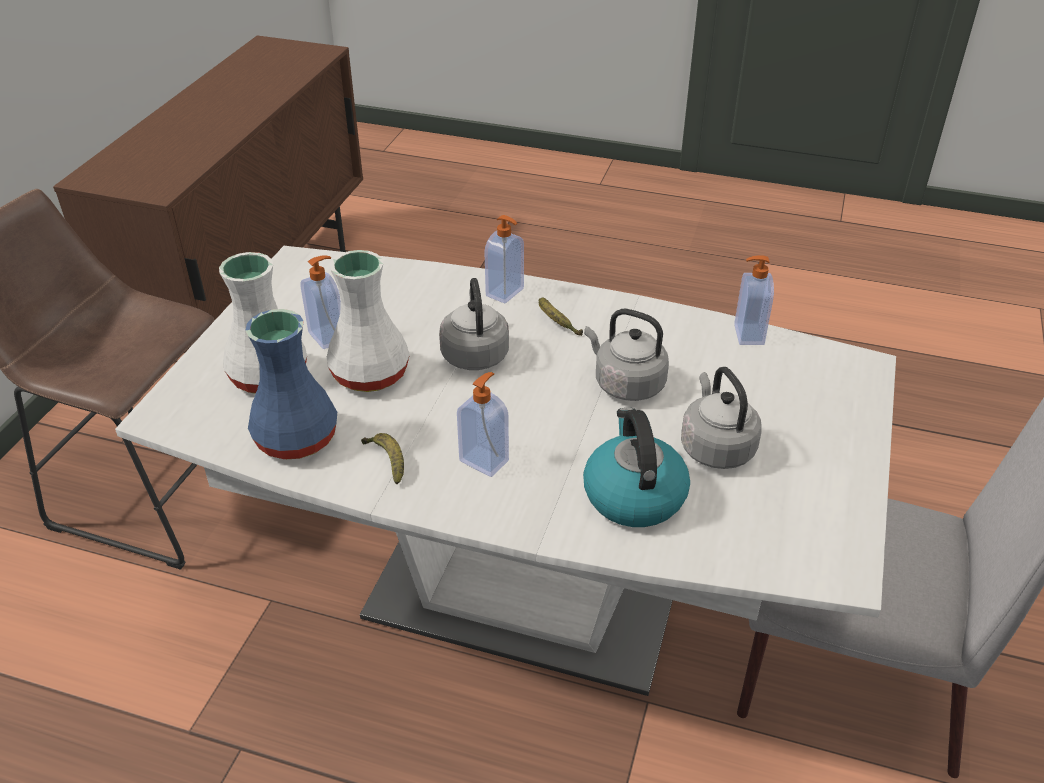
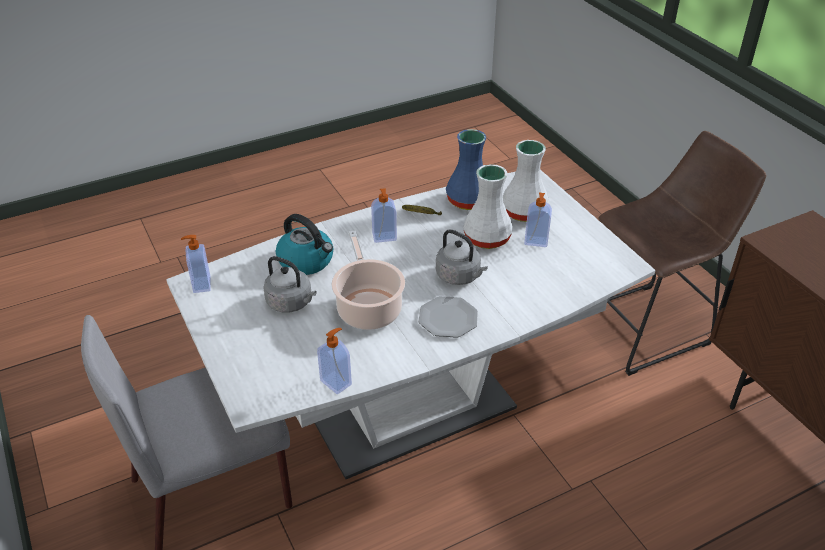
camera: 135 degrees right, 0 degrees up
(506, 293) = (499, 319): soap dispenser -> soap dispenser (201, 285)
(556, 323) = (447, 319): banana -> plate
(625, 384) = (368, 307): grey kettle -> cooking pot

